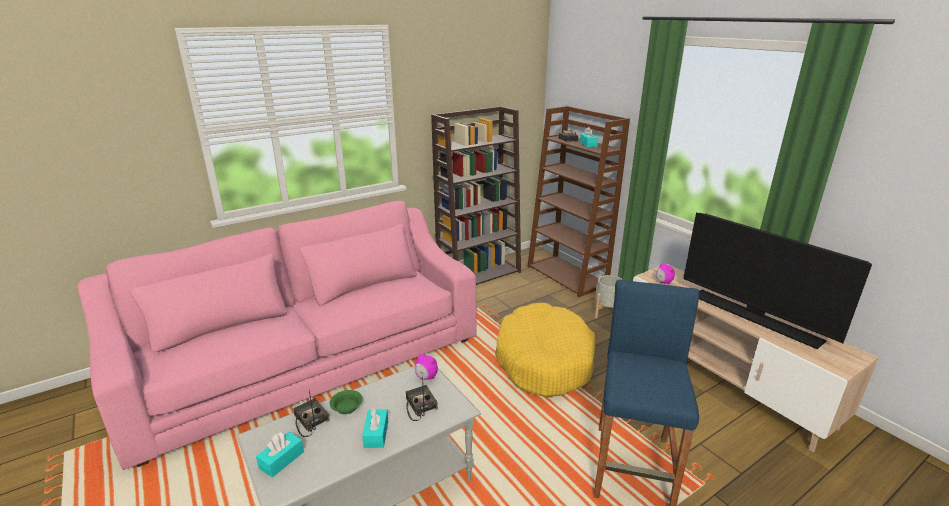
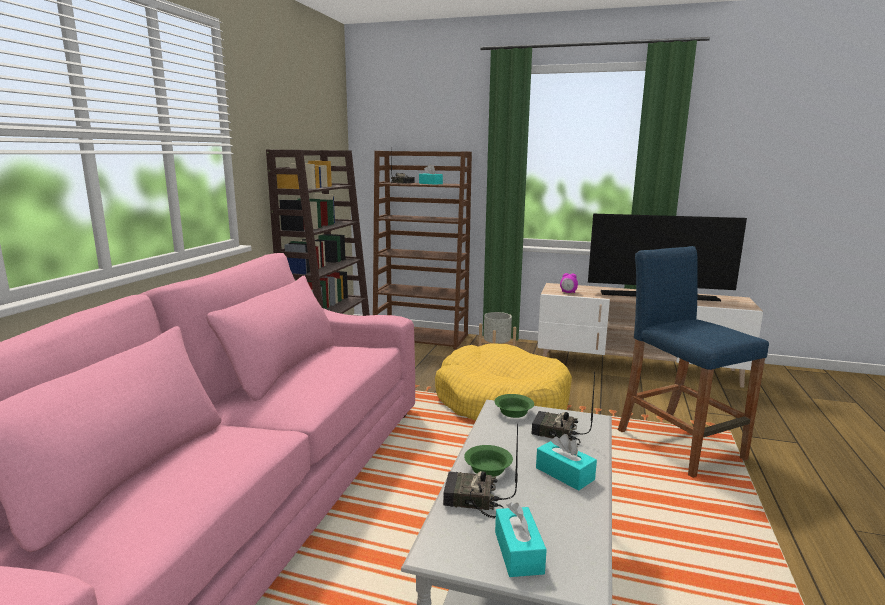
camera: 40 degrees left, 10 degrees down
(426, 377) = (514, 412): alarm clock -> green bowl

